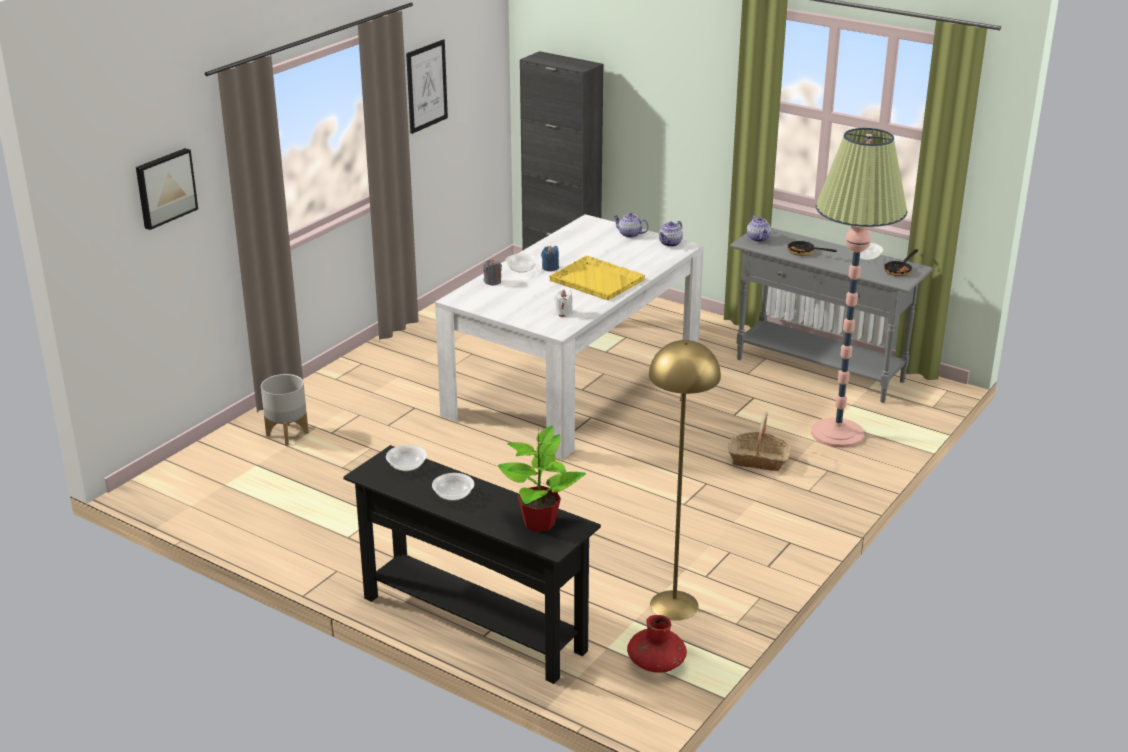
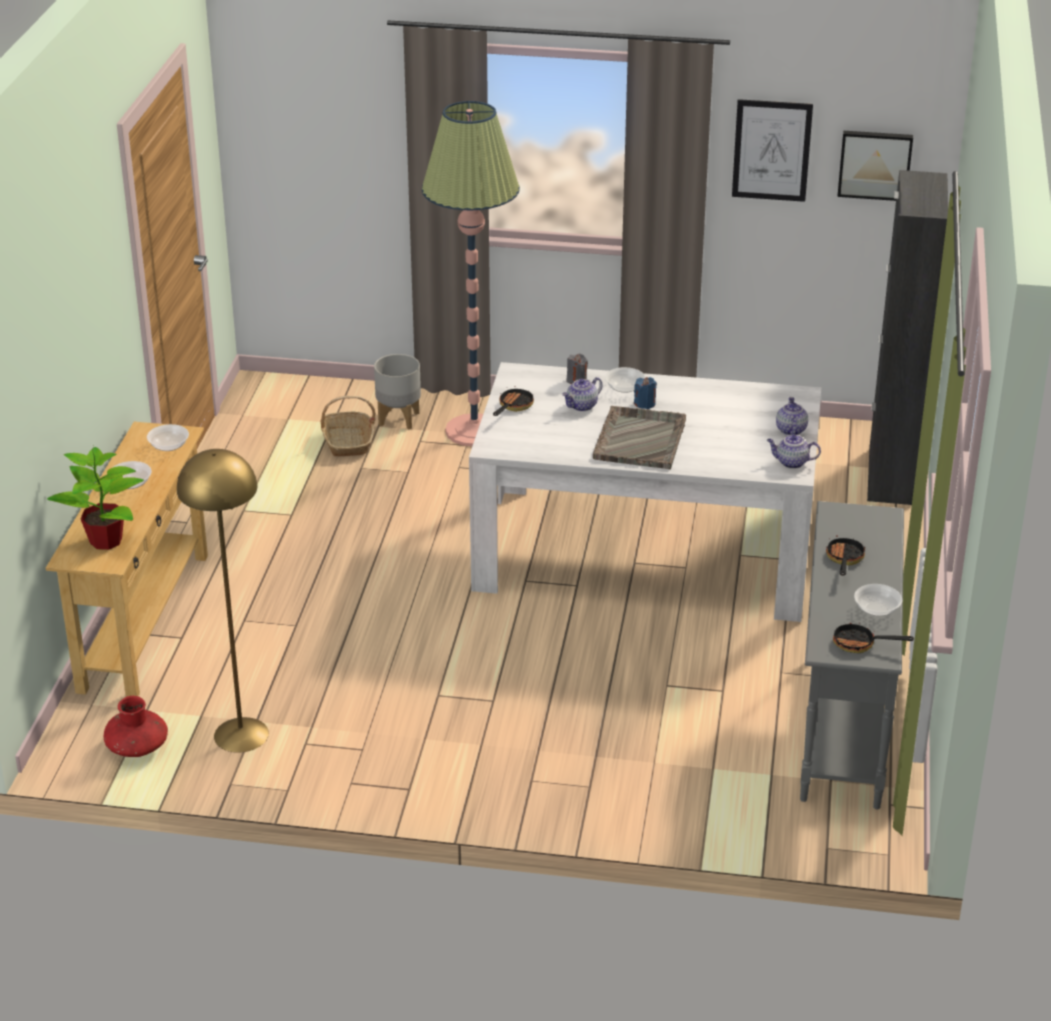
camera: 65 degrees right, 5 degrees up
(165, 188) = (341, 117): picture -> picture (875, 164)
(472, 624) = (143, 621): black console table -> beige console table
(507, 310) = (513, 406): none -> frying pan
(563, 313) = (536, 440): white candle -> none
(596, 280) = (640, 439): yellow tray -> grey tray
(758, 239) = (854, 517): teapot -> teapot (582, 406)
(758, 460) = (573, 727): basket -> basket (348, 442)
(837, 433) = (686, 777): floor lamp -> floor lamp (474, 431)

